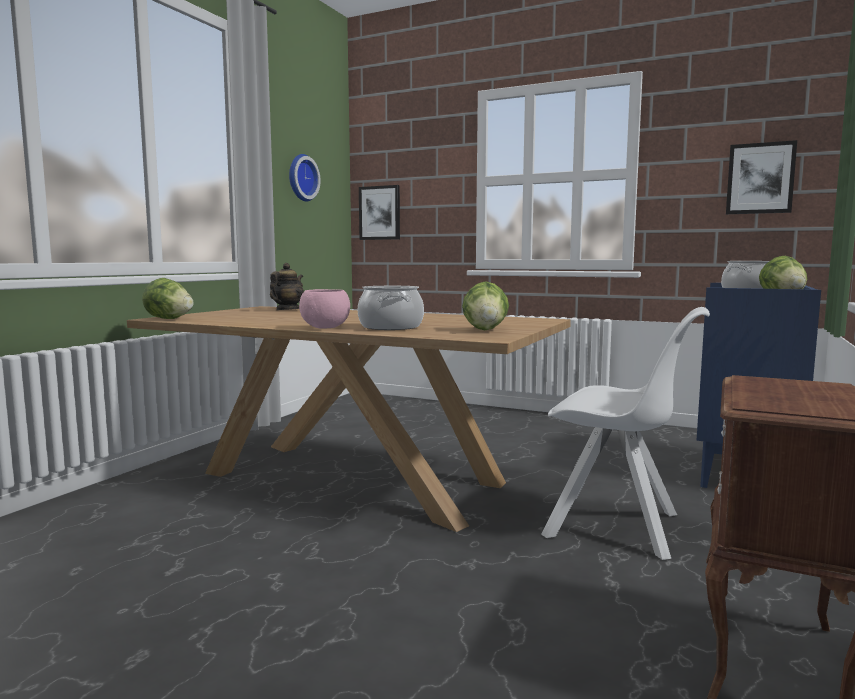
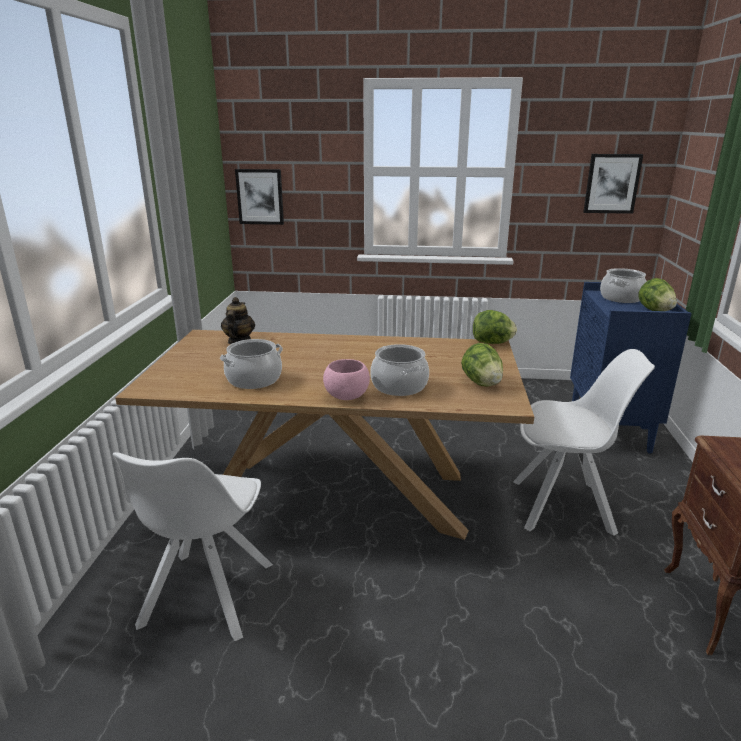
camera: 20 degrees left, 15 degrees up
(143, 526) = (206, 596): none -> white chair
(169, 319) = (159, 389): lettuce -> lettuce (492, 343)
(258, 320) = (254, 379): none -> cooking pot
(301, 178) = (192, 175): wall clock -> none

